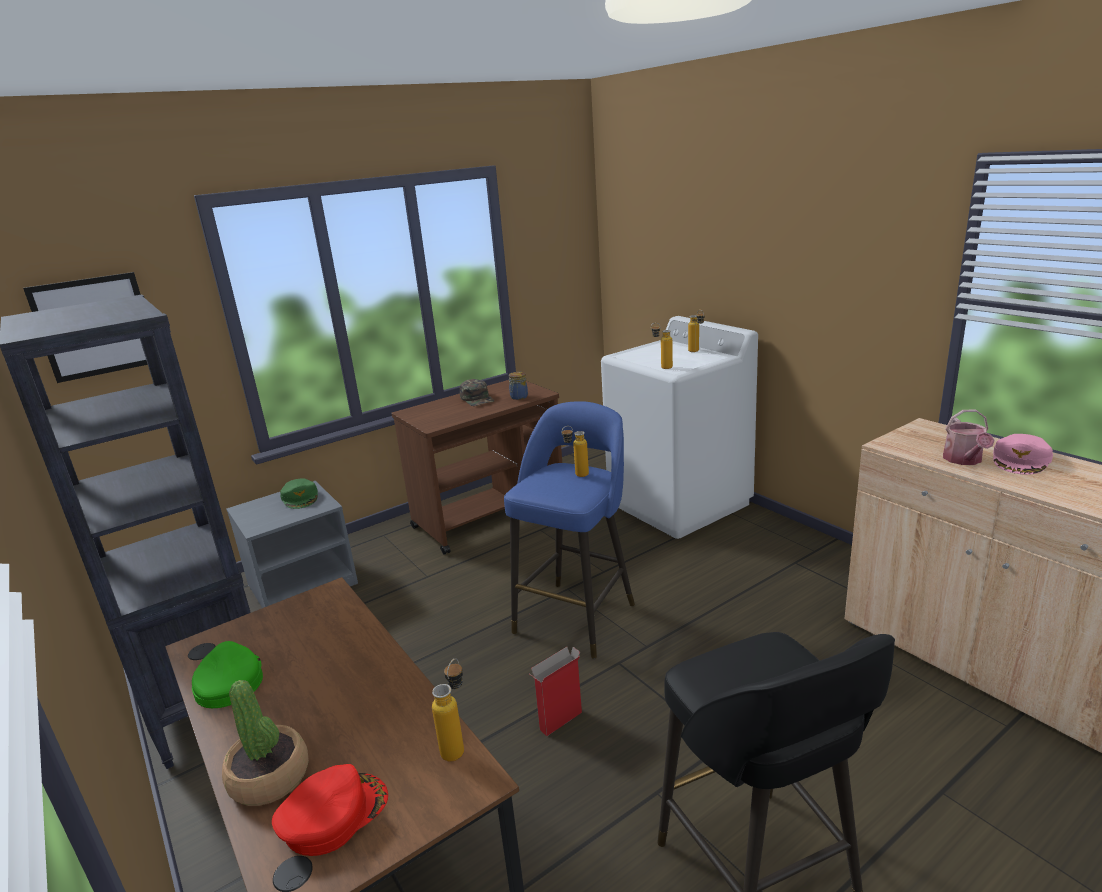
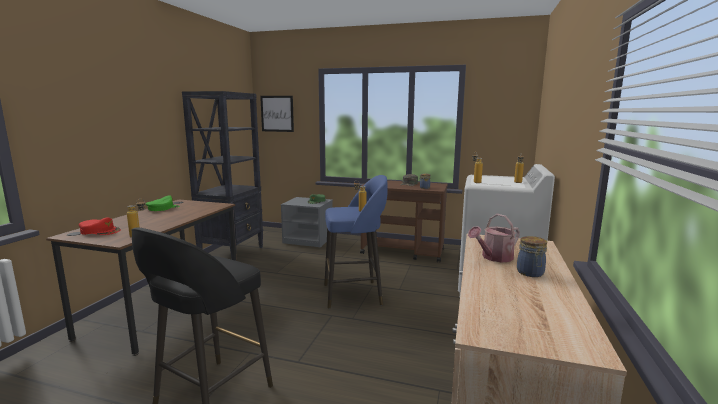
camera: 50 degrees right, 10 degrees down
(270, 777) = (117, 222): potted plant -> none
(560, 721) = (277, 314): cardboard box -> none
(1021, 460) = (530, 273): pink cap -> jar

